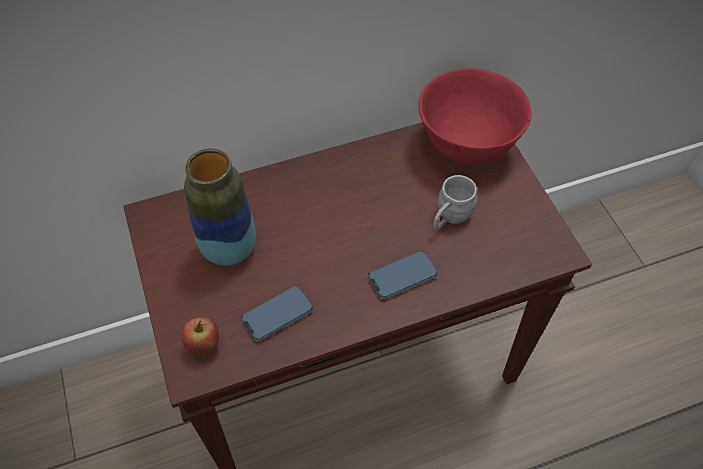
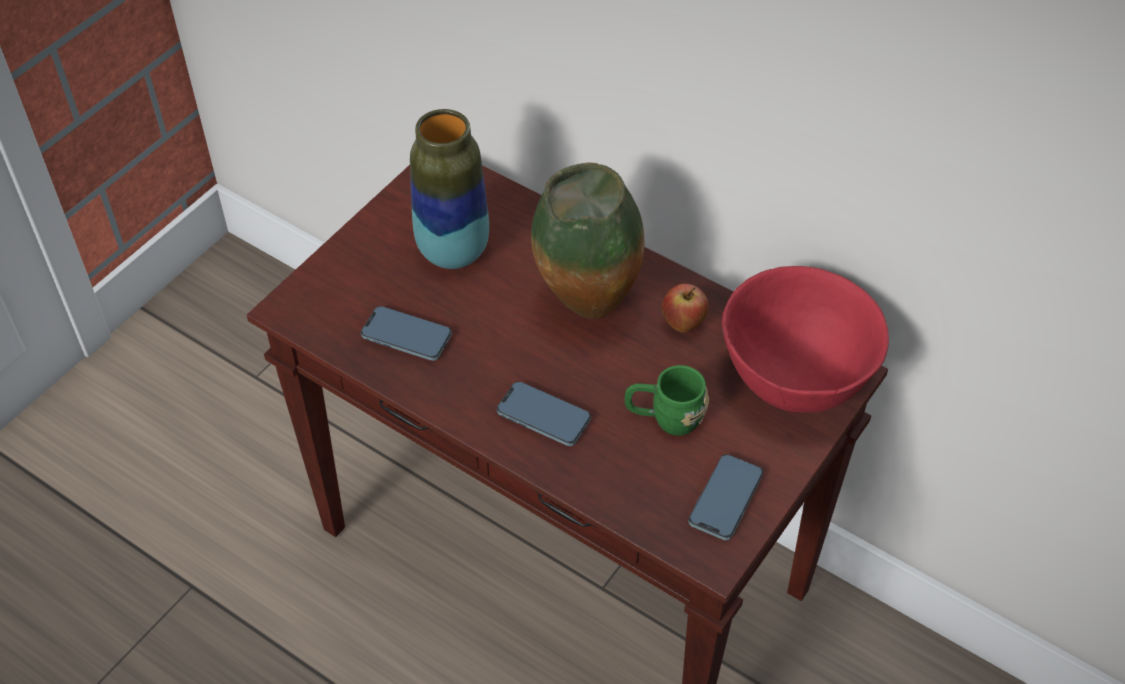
camera: 55 degrees right, 5 degrees down
(204, 345) = (326, 300): apple -> apple (683, 324)
(337, 208) = (586, 309): none -> vase
(449, 218) = (665, 418): grey mug -> green mug
(526, 224) = (725, 499): none -> phone

